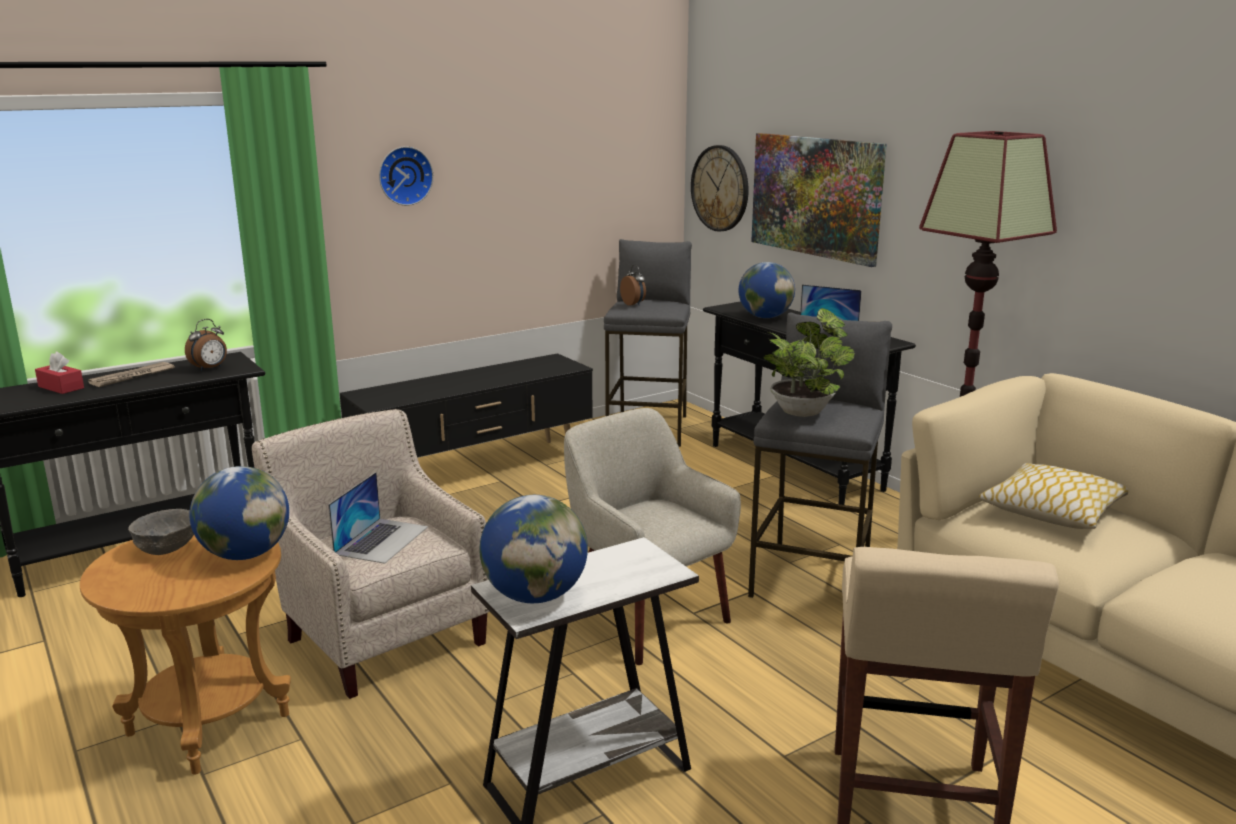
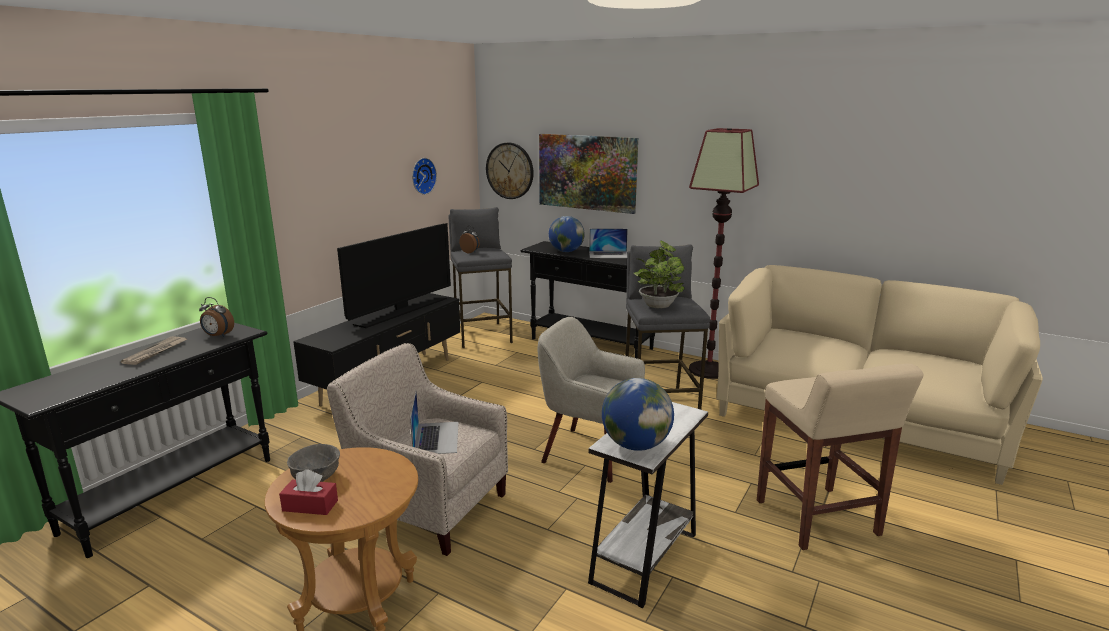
camera: 25 degrees left, 0 degrees up
(61, 387) = (98, 370): red tissue box -> red tissue box (310, 505)
(210, 368) = (218, 336): alarm clock -> alarm clock turned 90 degrees clockwise
(245, 554) = (385, 467): globe -> none
(404, 175) = (318, 173): wall clock -> wall clock (422, 176)
(501, 375) = (402, 311): none -> television
(1052, 511) = (798, 341): pillow -> none

